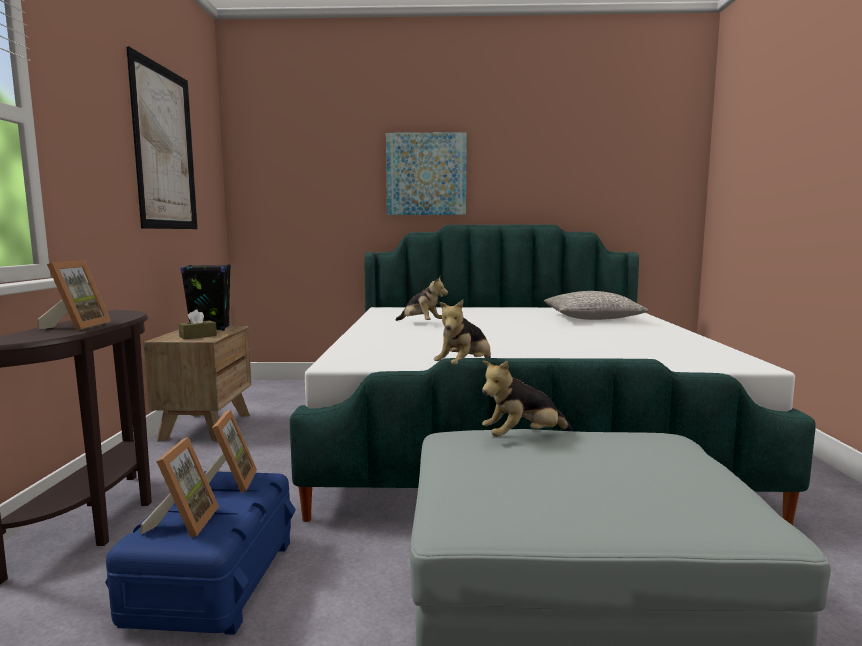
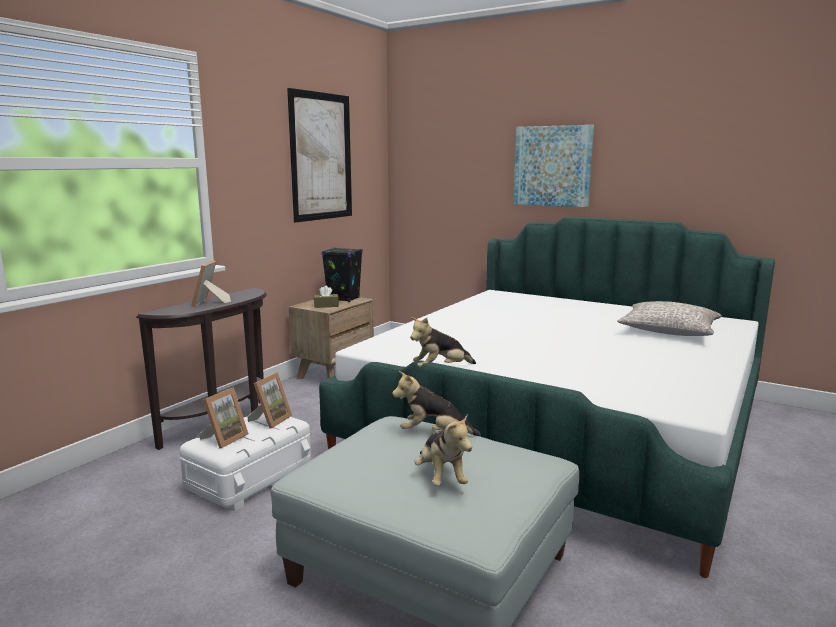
camera: 30 degrees right, 5 degrees up
(77, 326) = (210, 303): picture frame -> picture frame turned 150 degrees clockwise
(213, 580) = (249, 479): blue storage box -> white storage box
(421, 323) = (493, 316): plush toy -> plush toy (441, 477)

